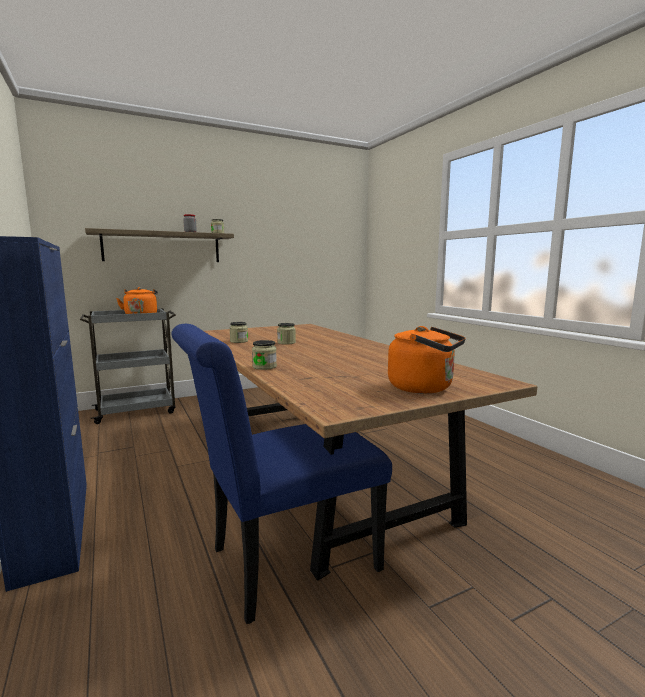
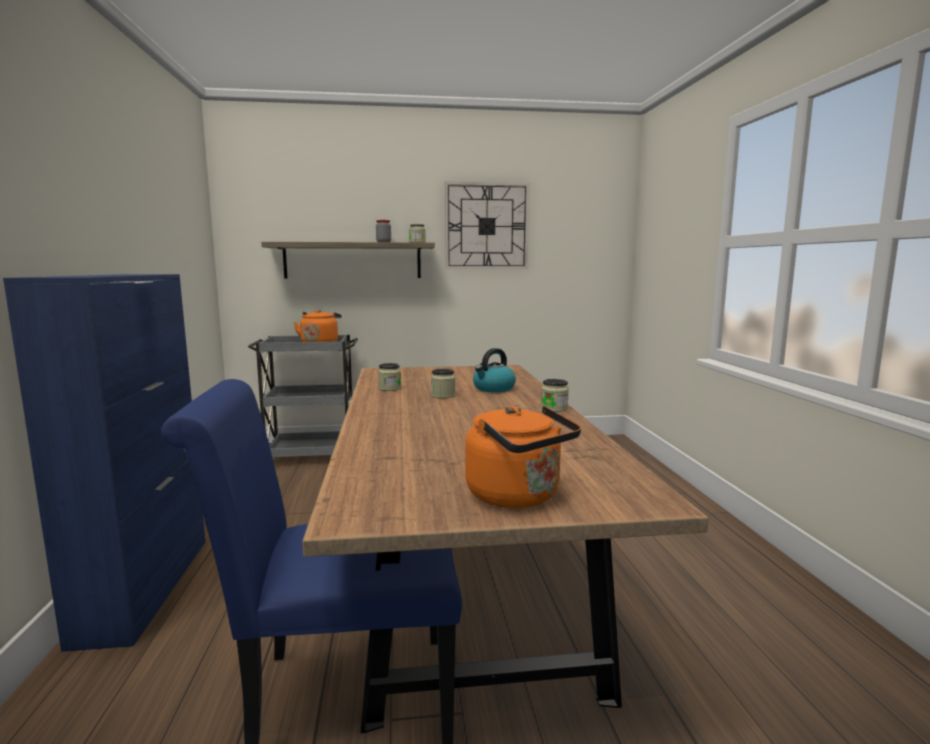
camera: 20 degrees right, 0 degrees up
(264, 367) = (363, 433): jar -> jar (554, 408)
(267, 223) = (486, 226): none -> wall clock
(316, 337) = (493, 389): none -> kettle

